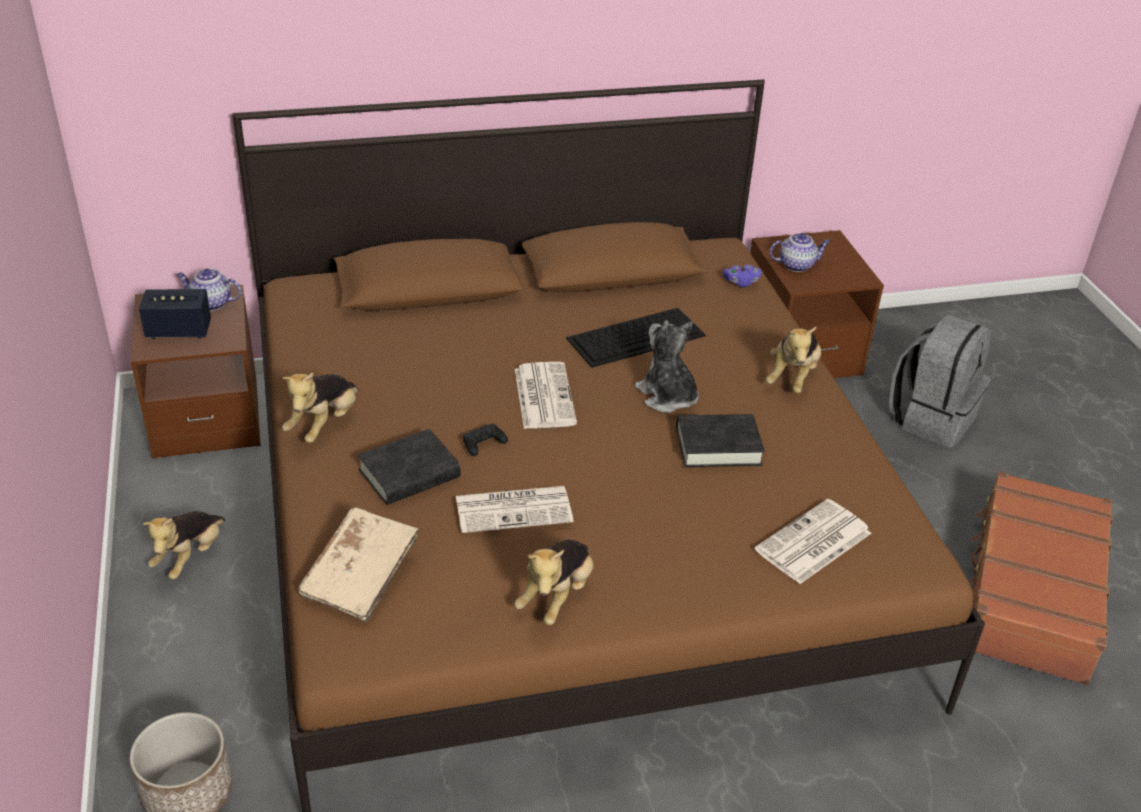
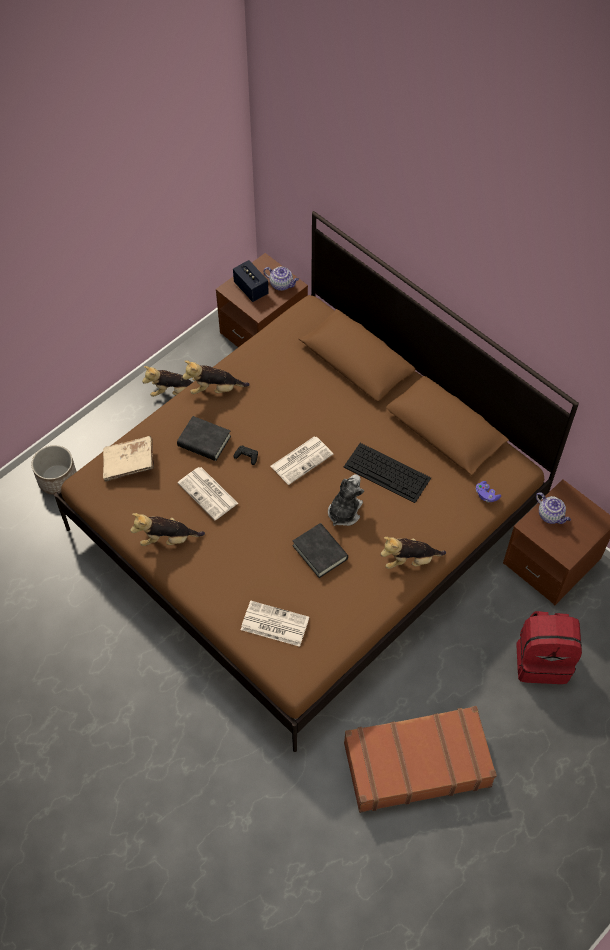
camera: 60 degrees right, 20 degrees up
(211, 303) = (282, 284): teapot -> teapot turned 135 degrees clockwise
(931, 418) = (542, 660): grey backpack -> red backpack

